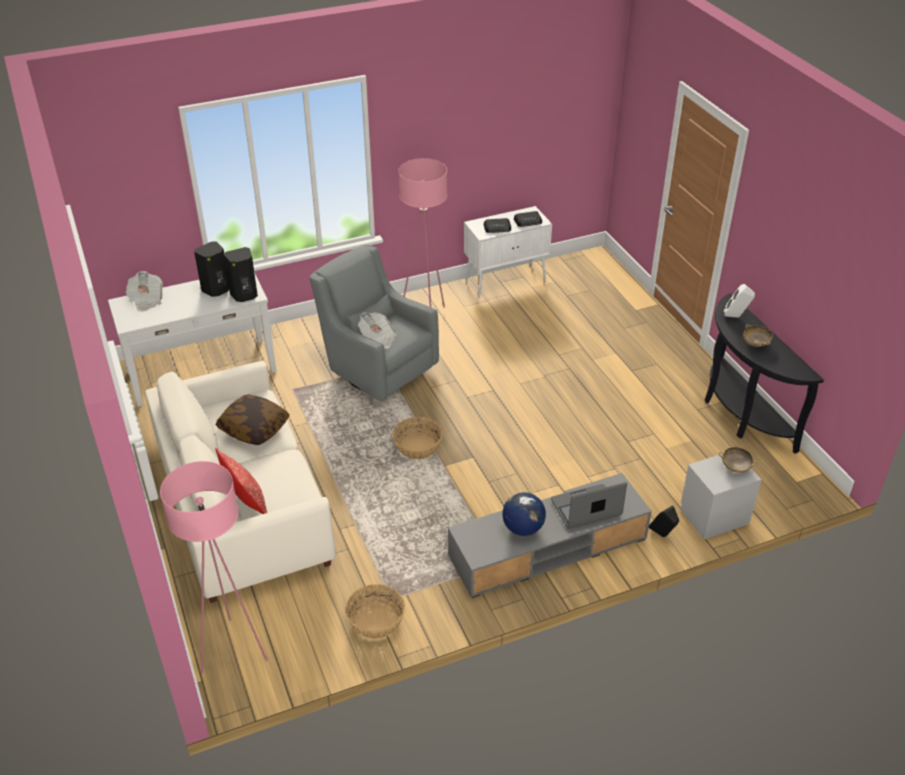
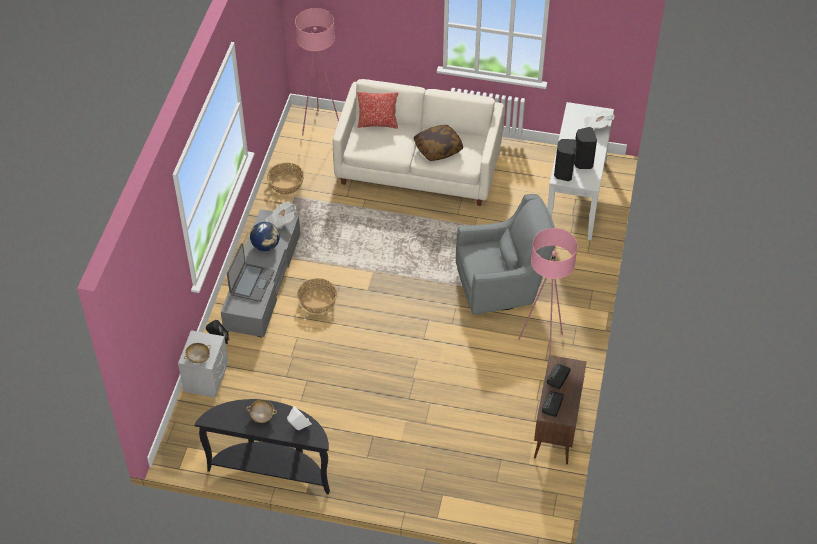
camera: 125 degrees right, 10 degrees up
(378, 338) = (485, 249): newspaper -> newspaper (281, 221)
(417, 447) = (402, 267): basket -> basket (318, 302)
(506, 280) = (556, 430): white cabinet -> brown cabinet

